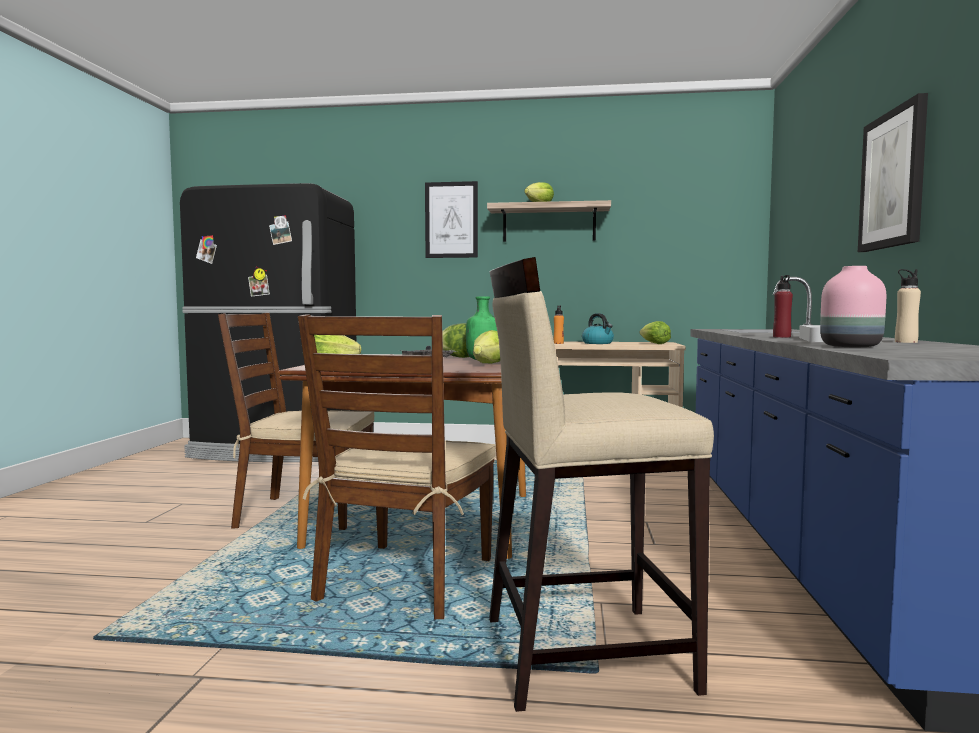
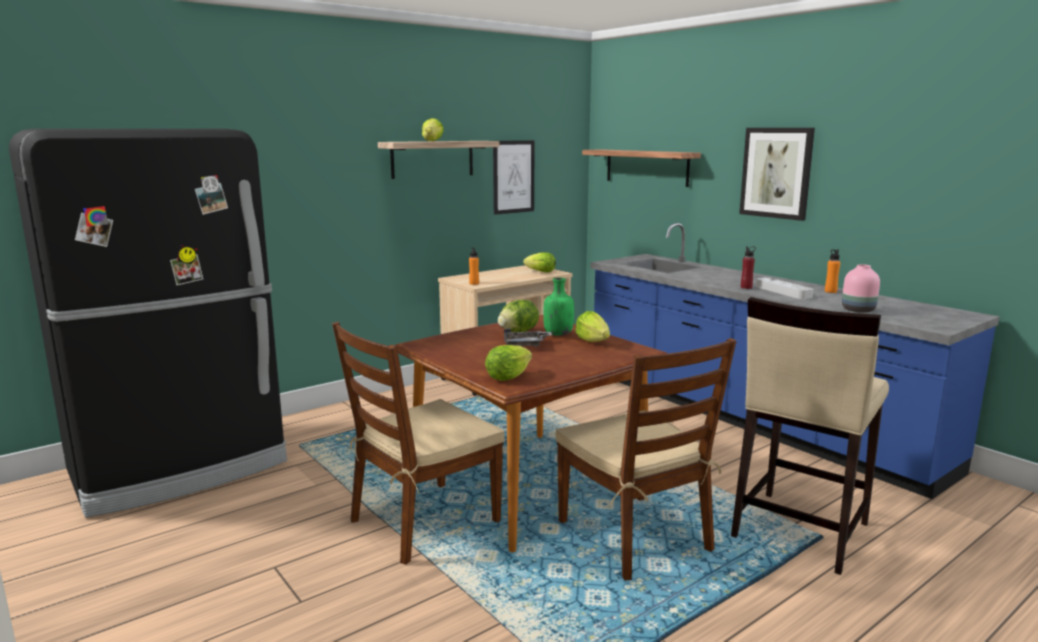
camera: 45 degrees left, 10 degrees up
(451, 220) = (337, 156): picture -> picture (513, 177)
(598, 343) = (500, 278): kettle -> none
(800, 218) = (646, 167): none -> shelf
(905, 342) = (830, 291): beige bottle -> orange bottle

